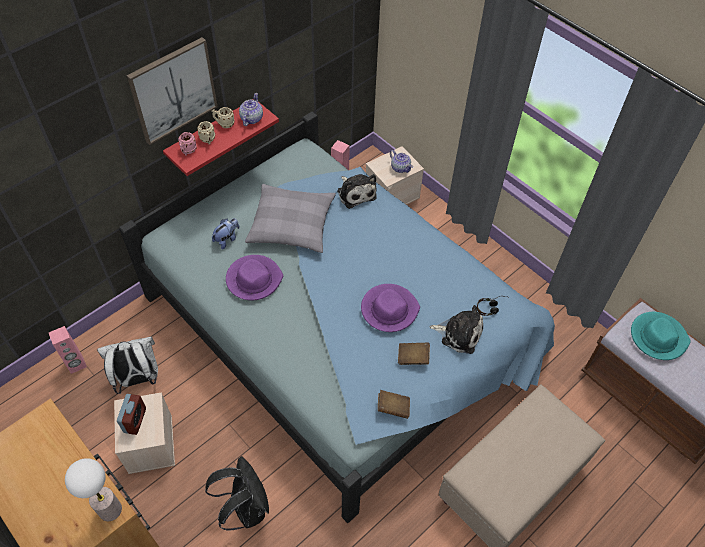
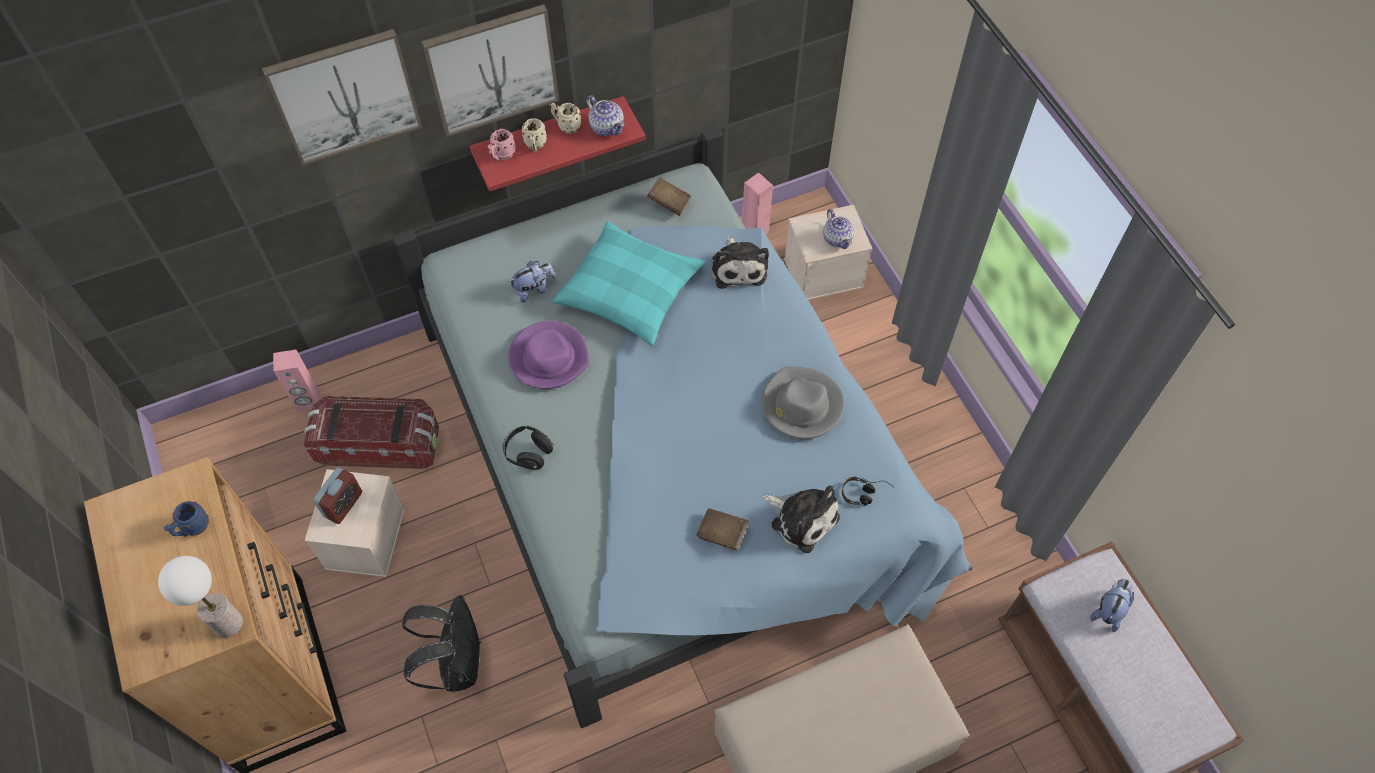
camera: 20 degrees right, 5 degrees up
(57, 451) = (192, 528): none -> blue mug
(79, 125) = (345, 96): none -> picture
(138, 379) = (379, 445): white backpack -> storage box
(251, 119) = (606, 127): teapot -> teapot turned 105 degrees clockwise
(264, 344) = (528, 453): none -> black headphones
(292, 225) = (630, 291): grey pillow -> turquoise pillow
(389, 309) = (716, 454): purple hat -> none
(393, 408) = (666, 597): brown book -> brown book (669, 203)
(430, 265) = (801, 405): none -> grey hat
(658, 337) = (1108, 610): turquoise hat -> plush toy

